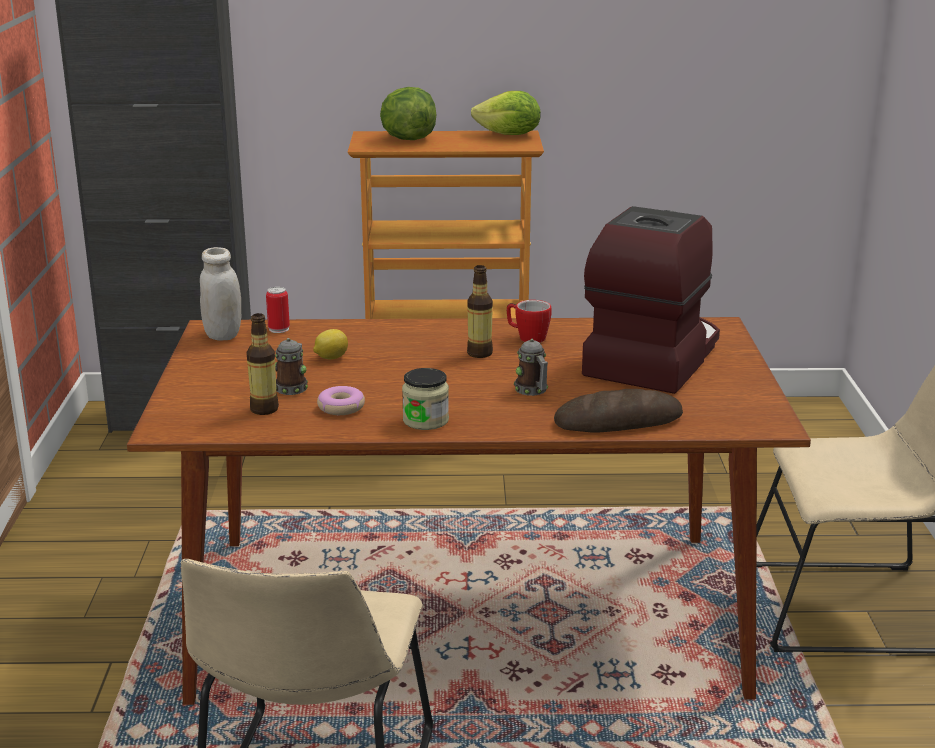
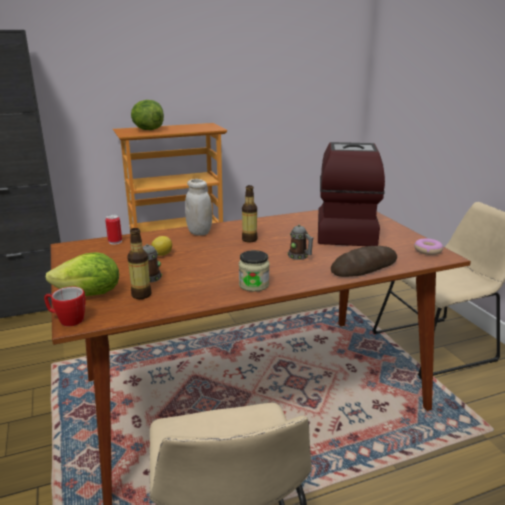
camera: 20 degrees left, 0 degrees up
(223, 335) = (80, 250): white jar -> white jar (199, 232)
(341, 407) = (193, 285): donut -> donut (427, 250)
(509, 135) = (201, 125): lettuce -> lettuce (89, 294)
(527, 337) = (268, 227): mug -> mug (67, 320)

